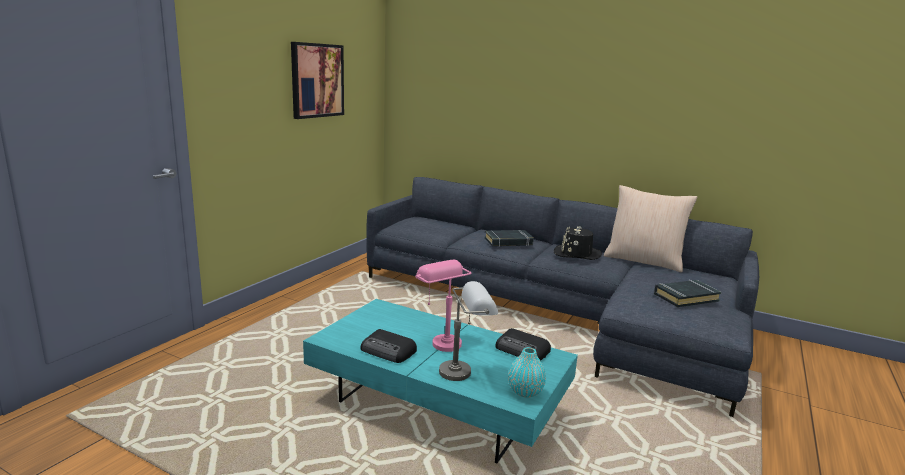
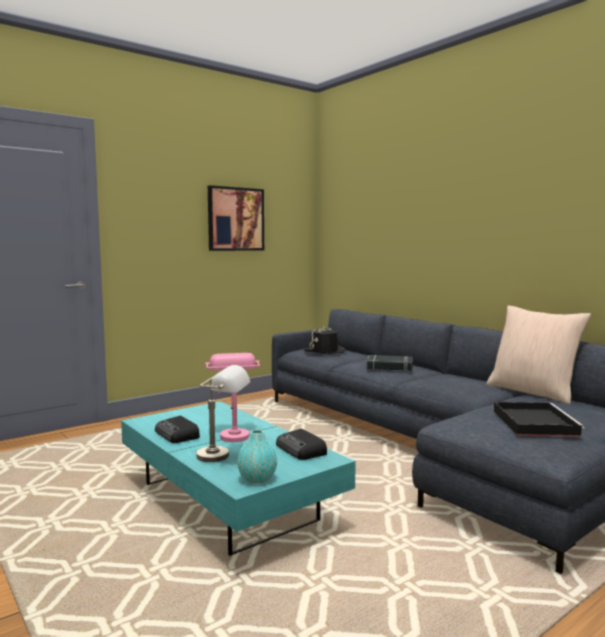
camera: 25 degrees right, 10 degrees down
(577, 254) = (452, 379): black hat -> black hat (325, 351)
(685, 297) = (533, 422): black book -> black tray

